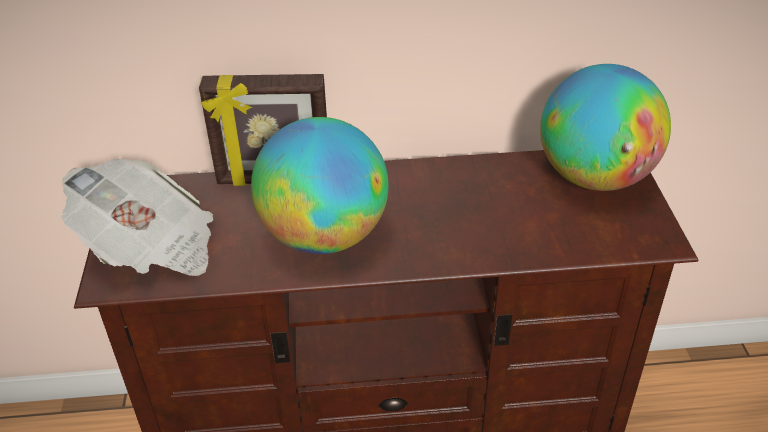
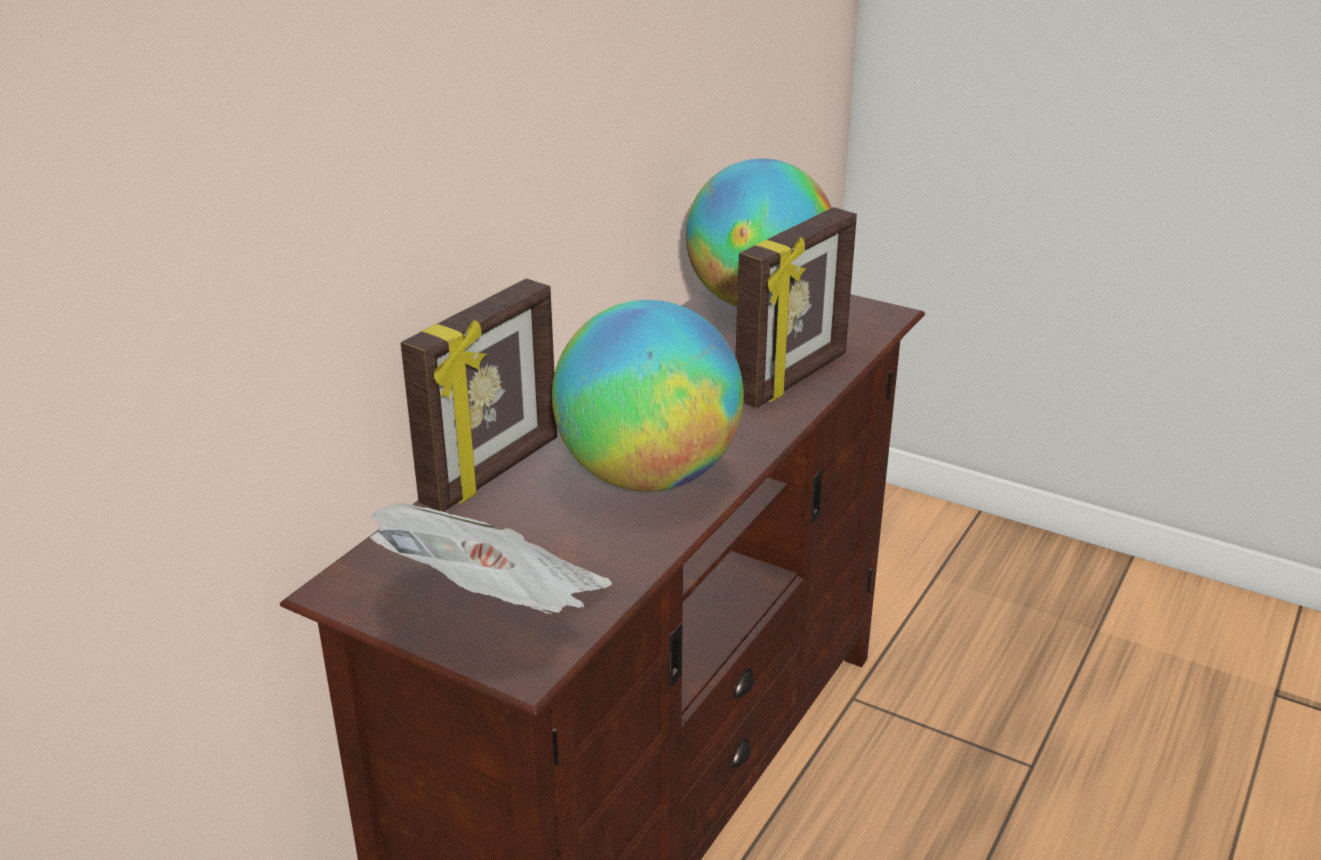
camera: 55 degrees left, 10 degrees down
(509, 240) = (793, 378): none -> picture frame

